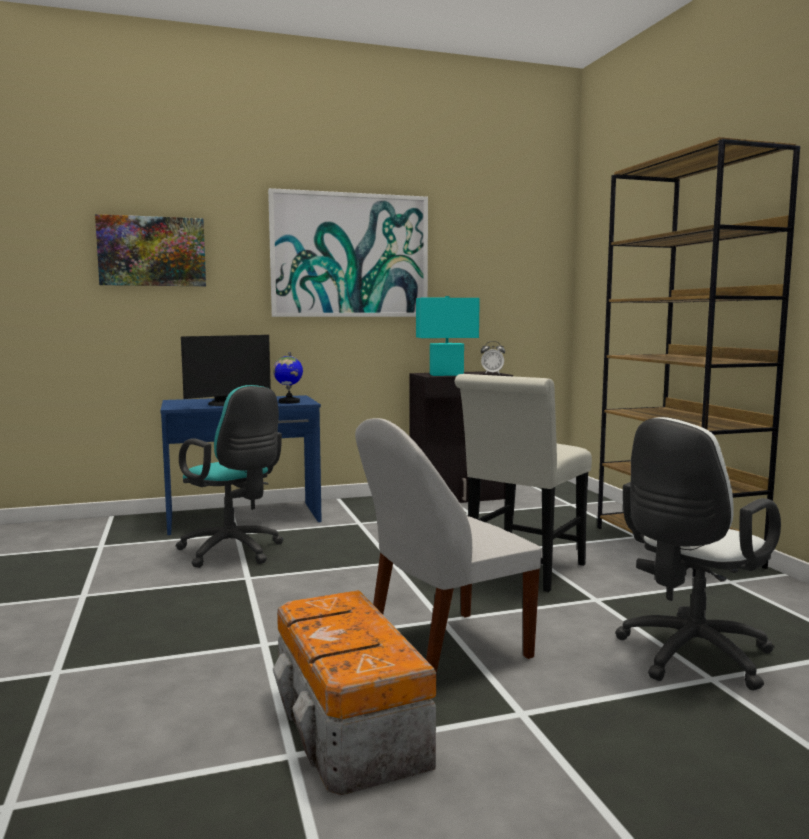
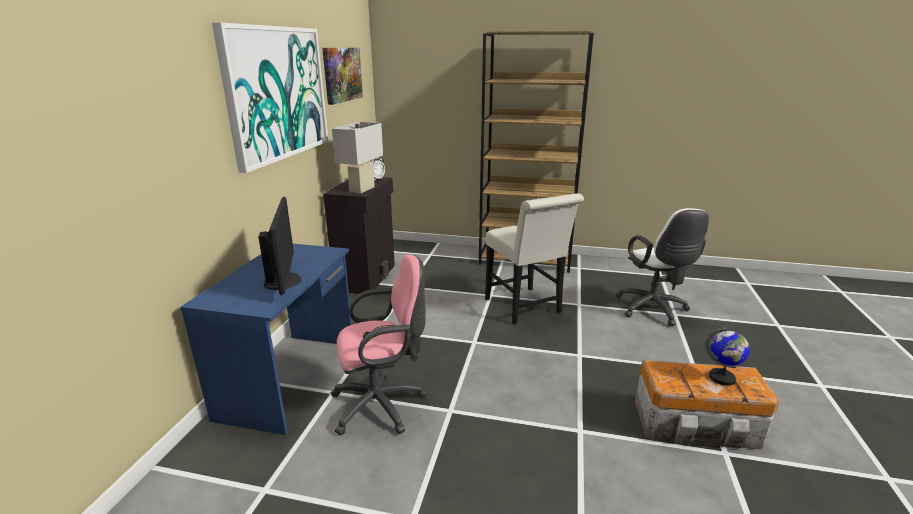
camera: 60 degrees left, 15 degrees up
(152, 251) = (118, 120): picture -> picture (342, 74)
(234, 552) = (383, 404): turquoise office chair -> pink office chair
(289, 402) = (318, 256): globe -> globe (722, 378)
(444, 649) = (618, 367): white chair -> none
(446, 375) = (362, 189): turquoise table lamp -> white table lamp

